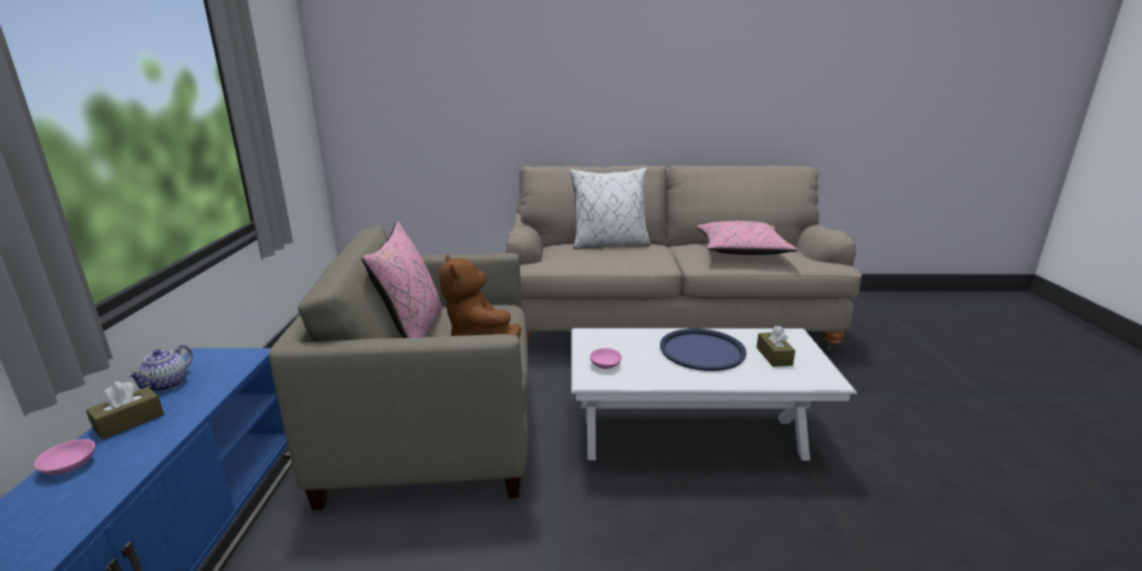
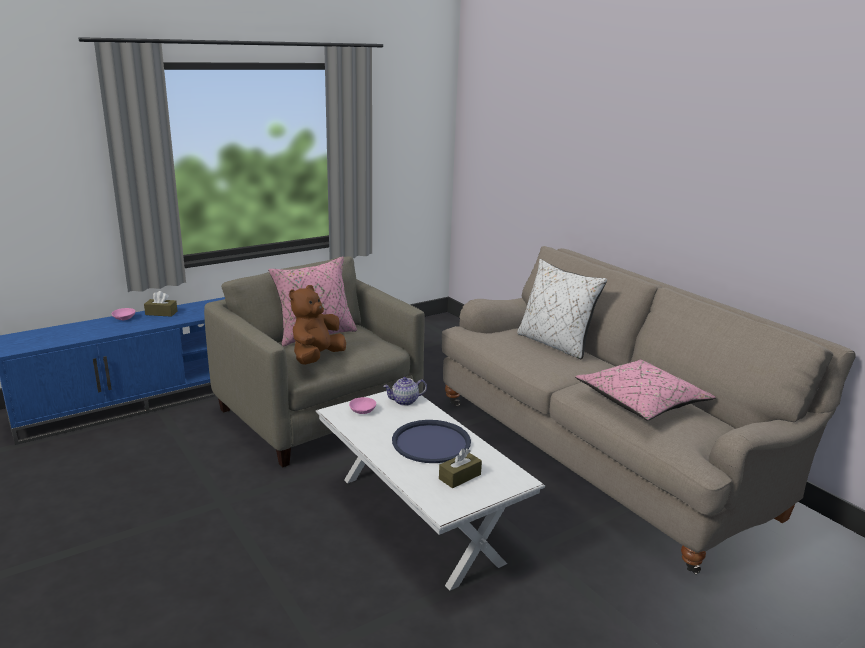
camera: 55 degrees right, 0 degrees up
(167, 384) = (196, 305): teapot -> teapot (404, 401)

